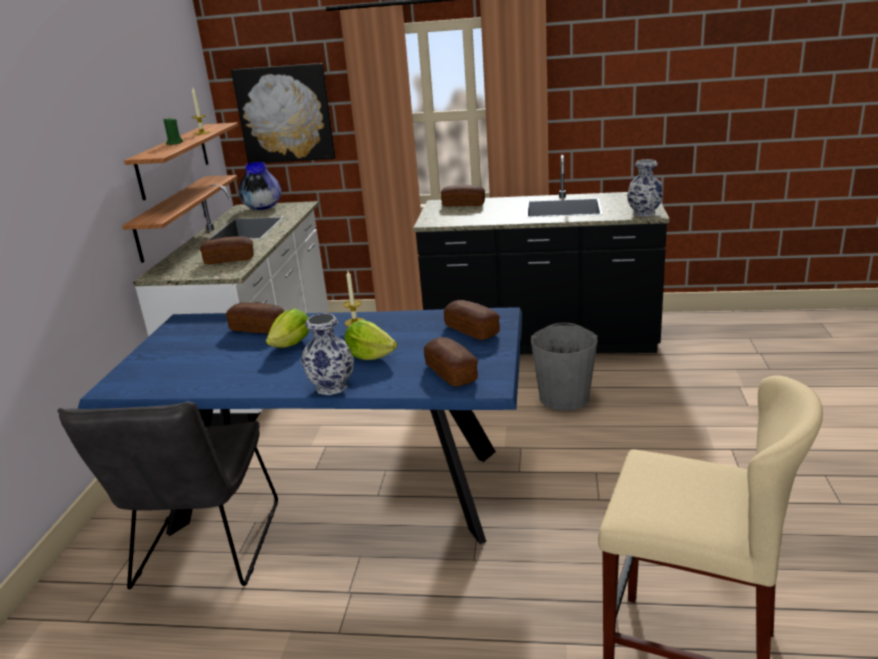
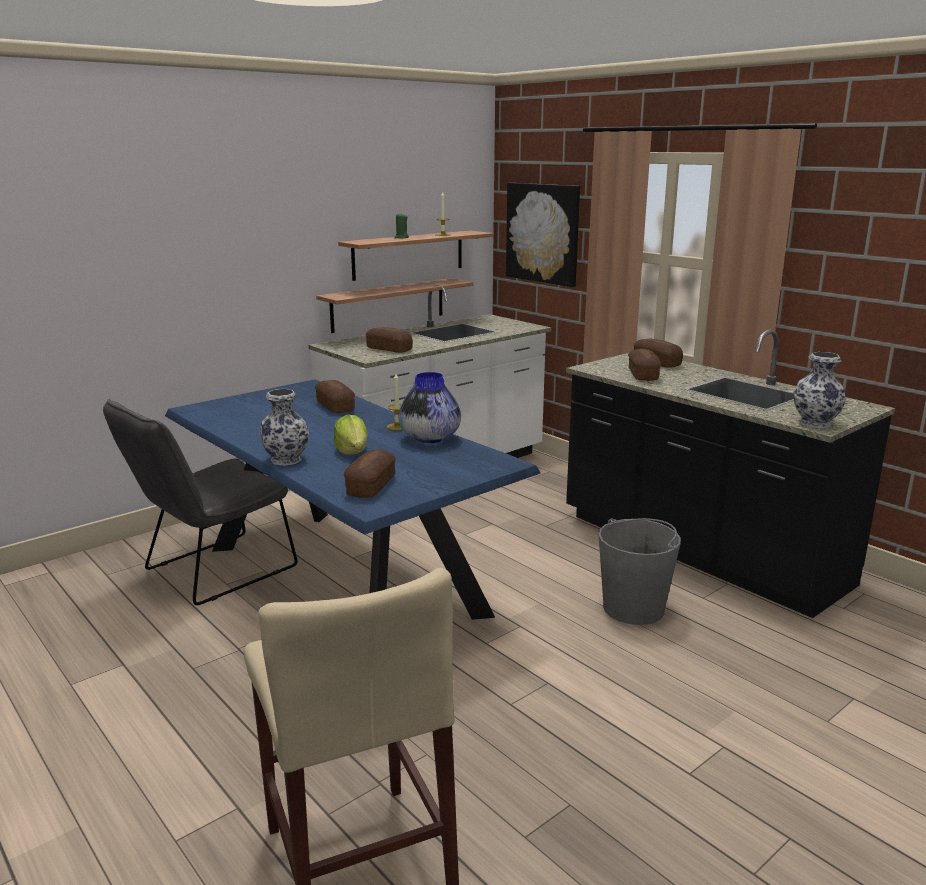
camera: 40 degrees right, 5 degrees down
(262, 207) = (500, 321): vase -> vase (430, 439)
(292, 344) = (329, 424): lettuce -> none
(472, 330) = (457, 465): bread -> bread (643, 375)

